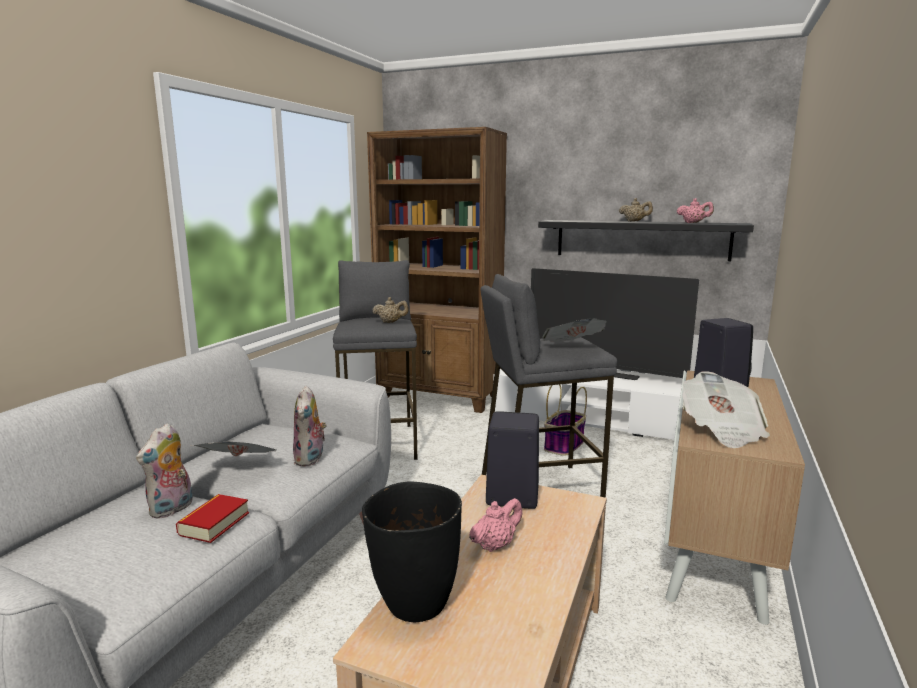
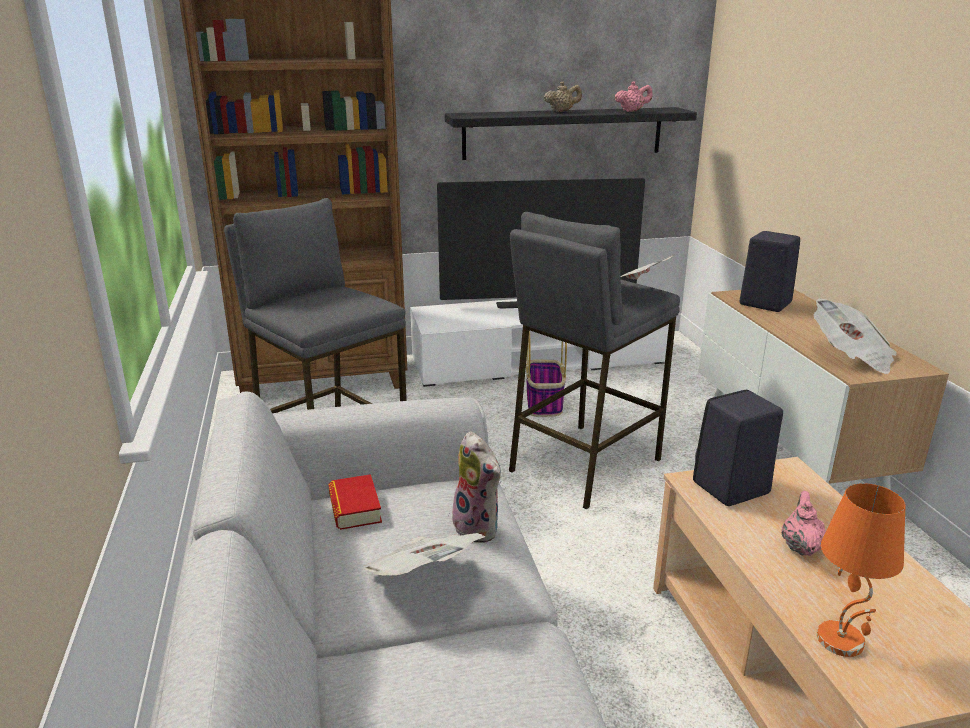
camera: 35 degrees left, 10 degrees up
(172, 509) = (437, 674): plush toy -> none
(214, 523) = (529, 664): book -> book (355, 508)
(390, 322) = (348, 297): beige teapot -> none
(414, 604) = (841, 641): black vase -> orange table lamp

